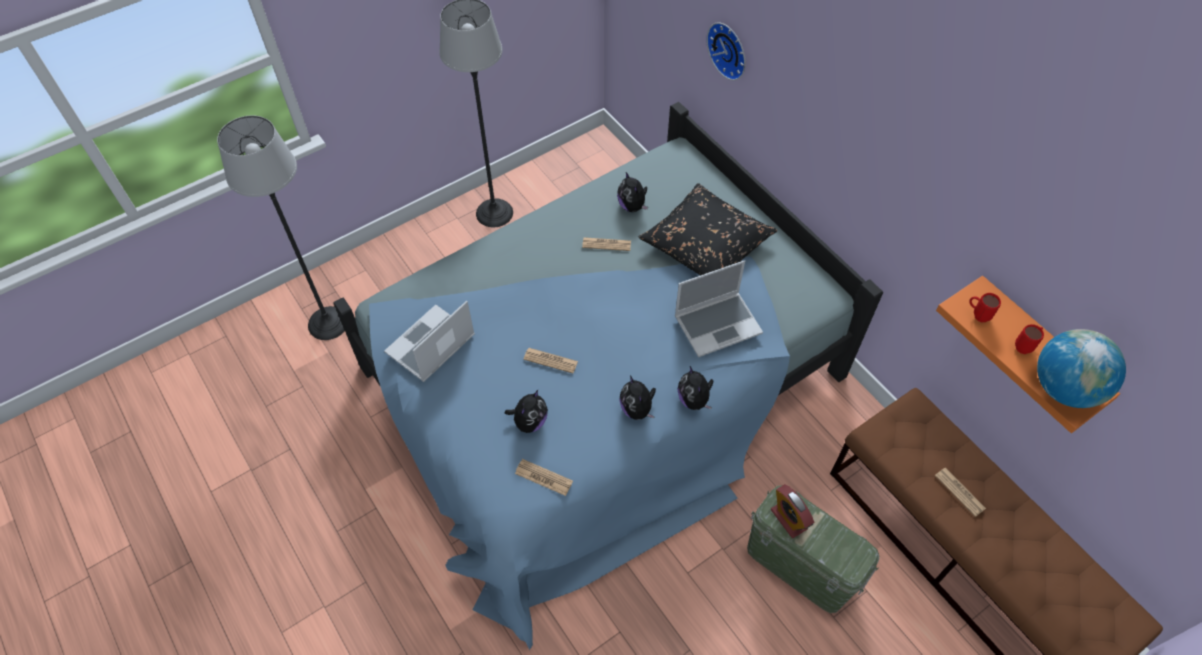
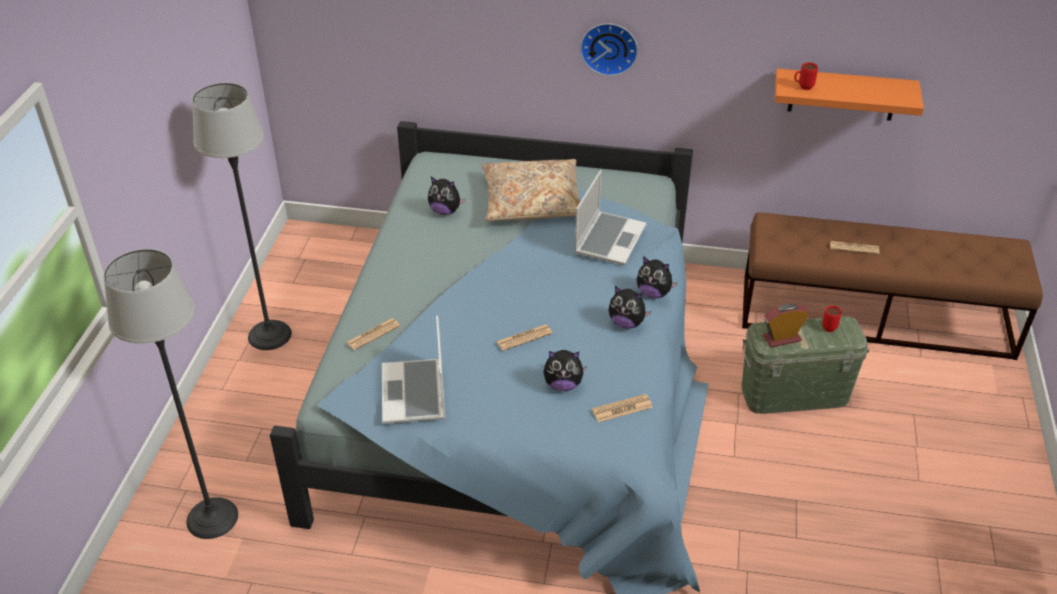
camera: 45 degrees left, 15 degrees down
(529, 422) = (563, 384): plush toy -> plush toy turned 105 degrees clockwise
(606, 244) = (459, 245): newspaper -> newspaper (373, 334)
(706, 244) = (532, 201): black pillow -> beige pillow
(729, 49) = (451, 32): wall clock -> wall clock (609, 47)
(789, 519) = (782, 338): alarm clock -> alarm clock turned 150 degrees clockwise
(1025, 346) = (847, 87): red mug -> red mug (829, 326)
(1064, 388) = (892, 94): globe -> none

